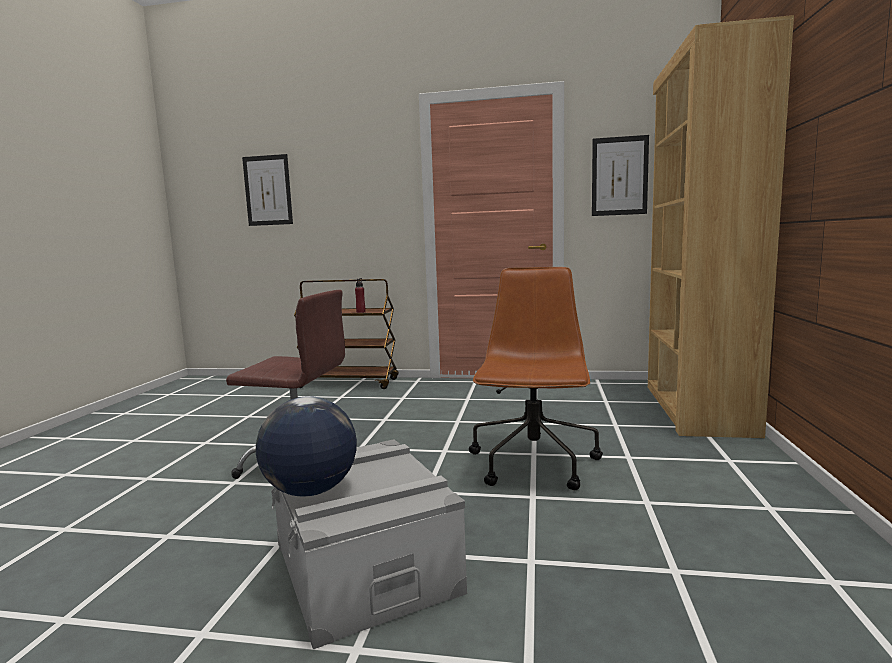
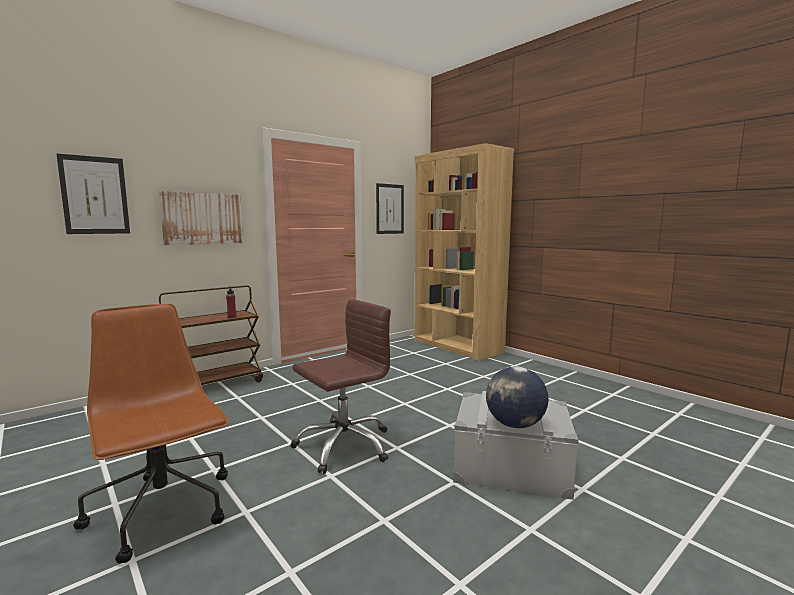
camera: 50 degrees left, 0 degrees up
(355, 206) = (203, 218): none -> picture
(534, 465) = (460, 393): brown office chair -> brown office chair (163, 511)

